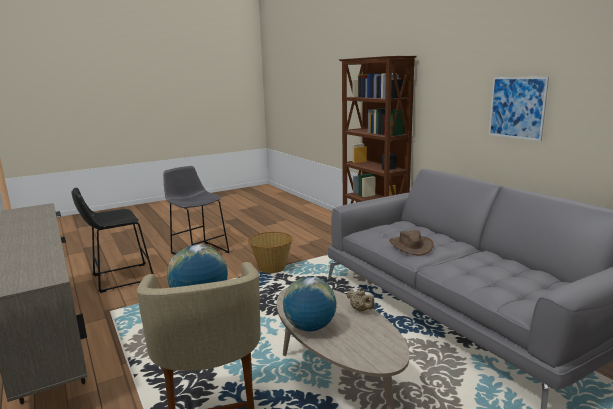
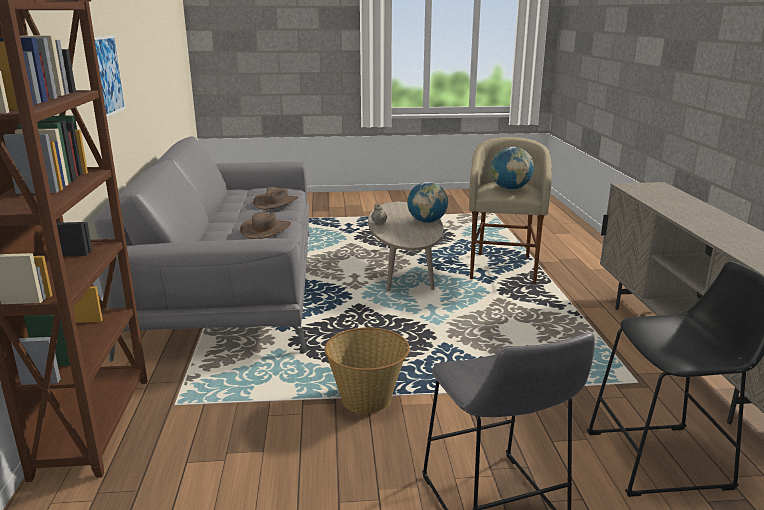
camera: 155 degrees left, 5 degrees up
(478, 277) = (276, 202): none -> brown hat

